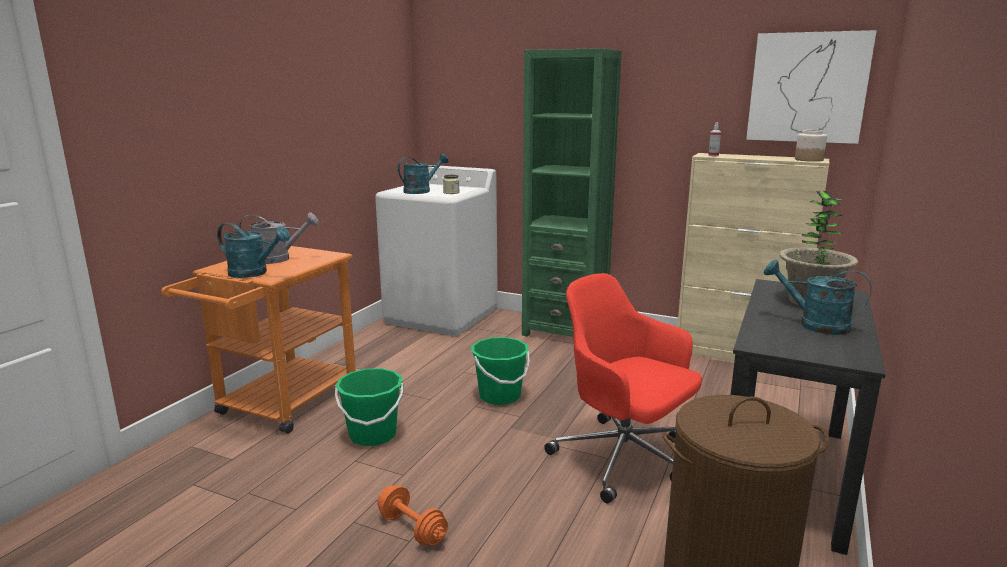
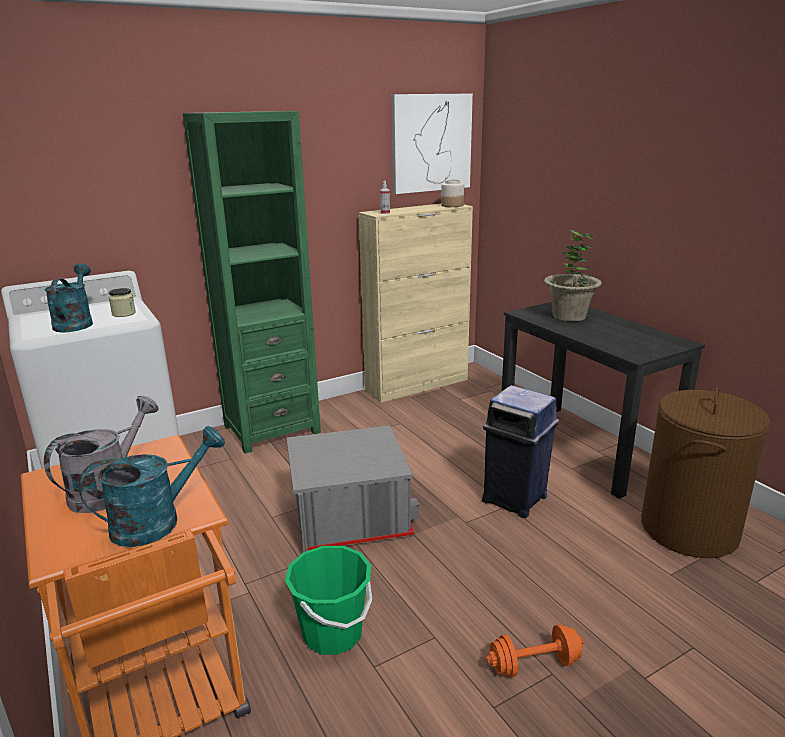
camera: 55 degrees left, 5 degrees up
(500, 396) = (349, 516): green bucket -> grey storage box
(624, 459) = (515, 499): red office chair -> blue trash can
(814, 324) = (612, 330): turquoise watering can -> none

